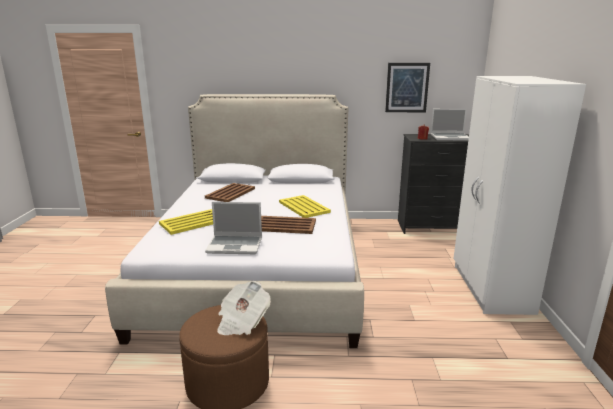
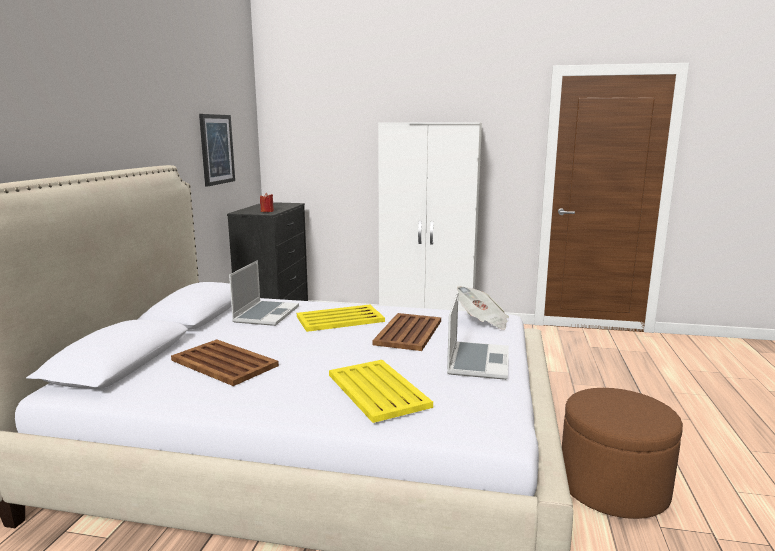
camera: 80 degrees left, 5 degrees down
(242, 321) = (611, 396): newspaper -> newspaper (482, 322)
(450, 137) = (275, 206): laptop -> laptop (266, 314)

